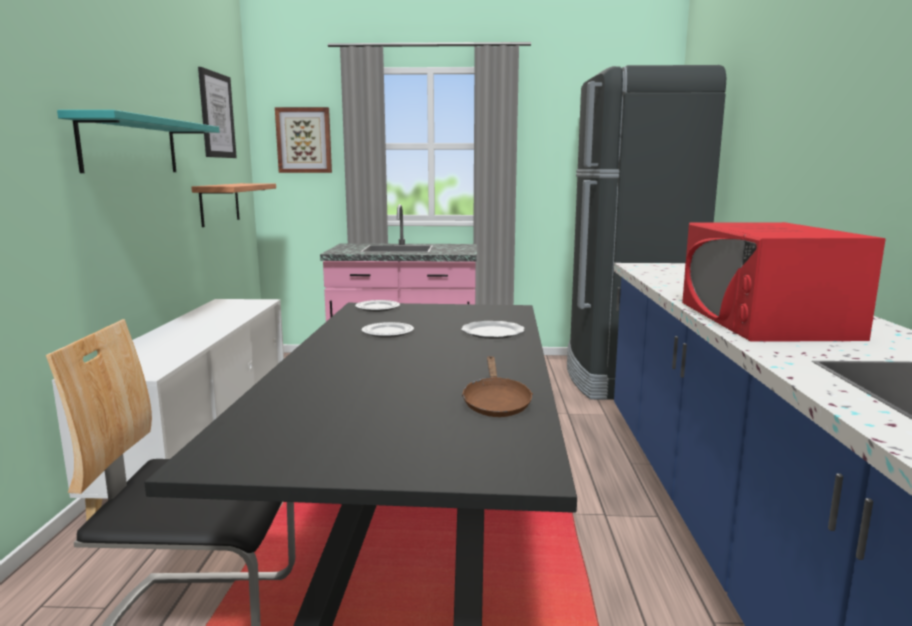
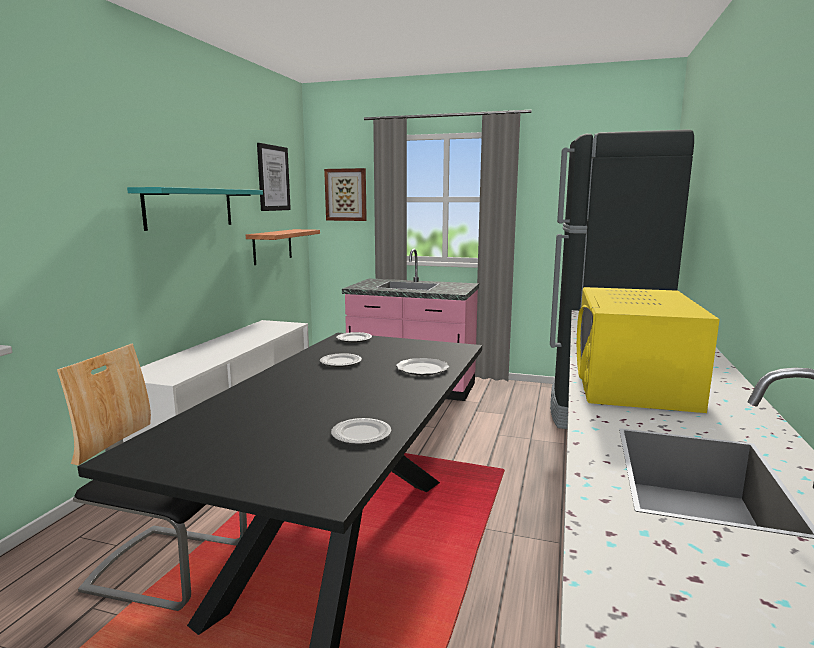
camera: 15 degrees right, 0 degrees up
(495, 404) = (360, 434): brown frying pan -> plate
(764, 319) = (632, 381): red microwave -> yellow microwave

